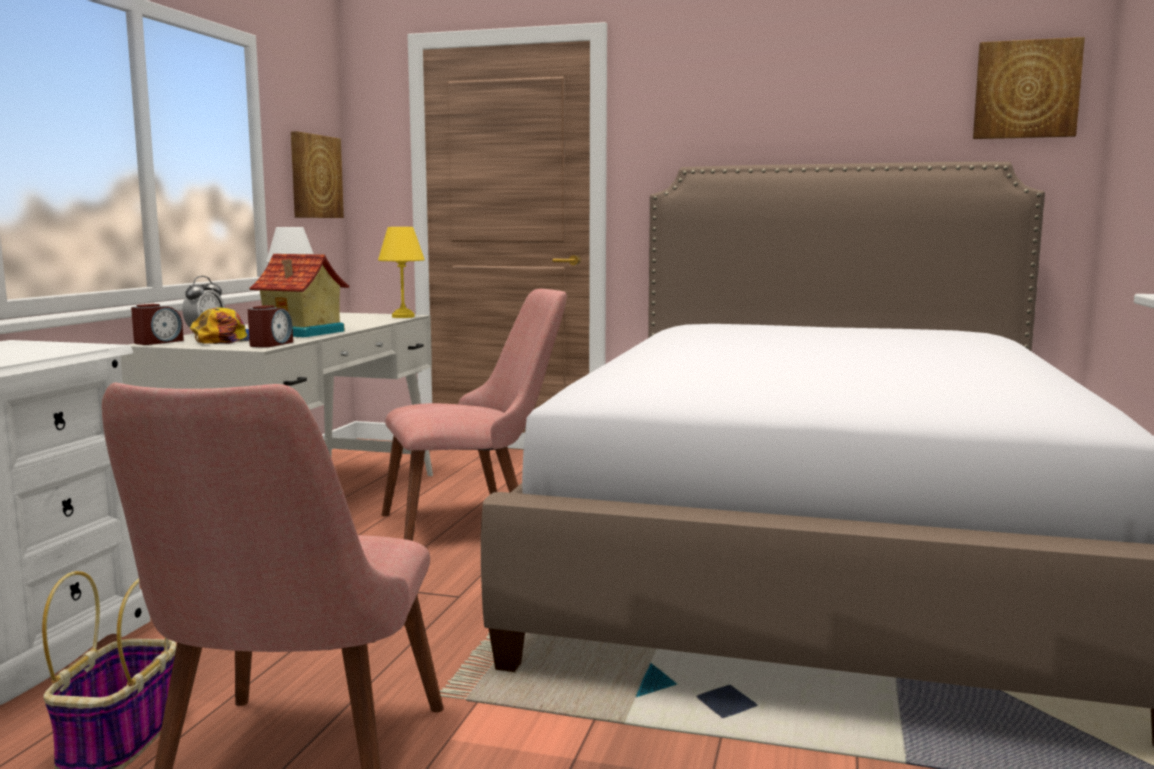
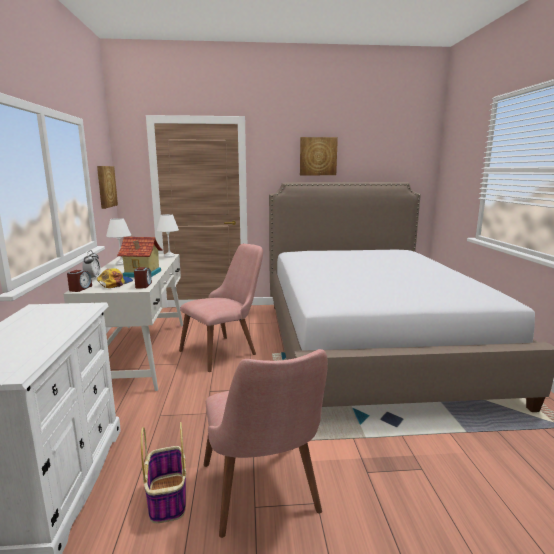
camera: 20 degrees left, 5 degrees up
(404, 316) = (169, 256): yellow table lamp -> white table lamp
(1026, 90) = (412, 153): picture -> picture (318, 156)

